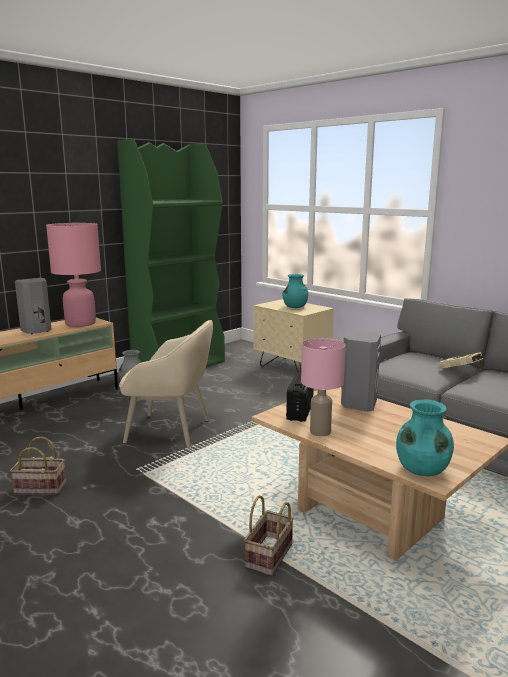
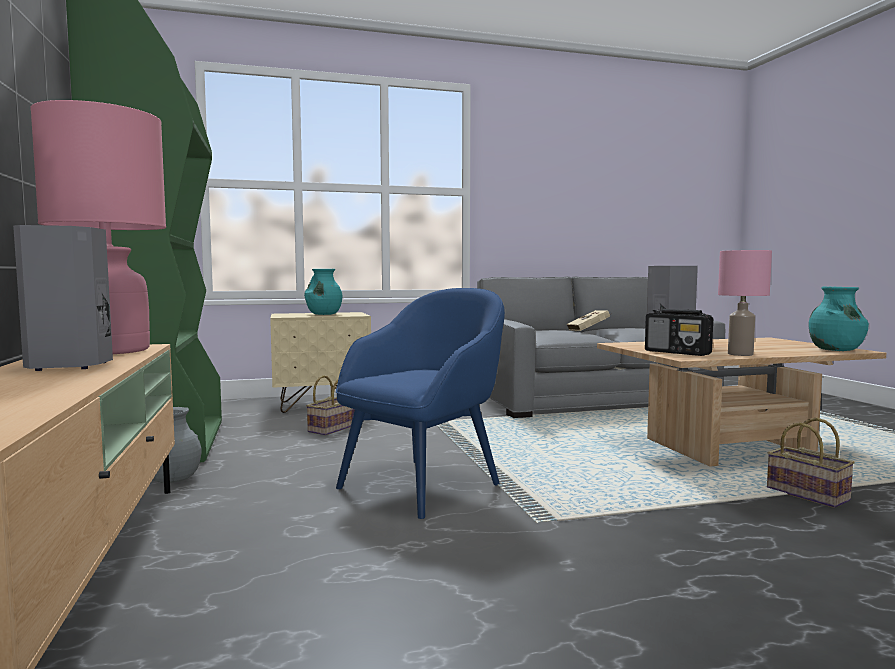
camera: 60 degrees left, 10 degrees down
(39, 489) = (542, 612): basket -> basket (332, 429)
(170, 431) = (422, 485): beige armchair -> blue armchair

